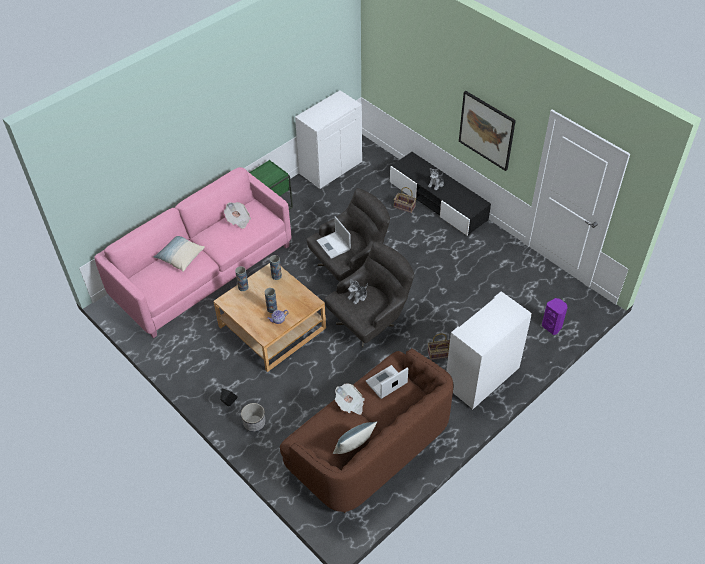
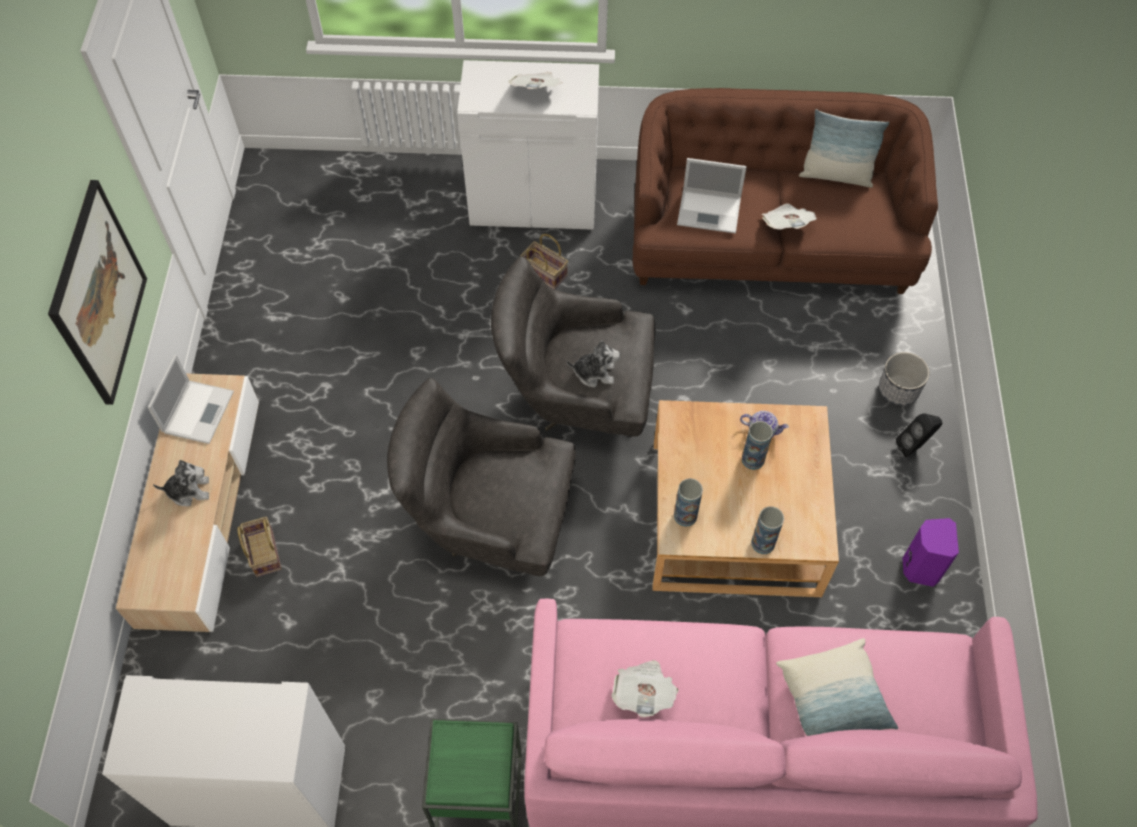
camera: 135 degrees left, 10 degrees up
(334, 245) = (524, 496): laptop -> laptop (198, 411)
(438, 201) = (200, 511): black tv stand -> beige tv stand
(487, 323) = (537, 91): none -> newspaper
(552, 326) = (359, 186): purple speaker -> purple speaker (919, 567)

